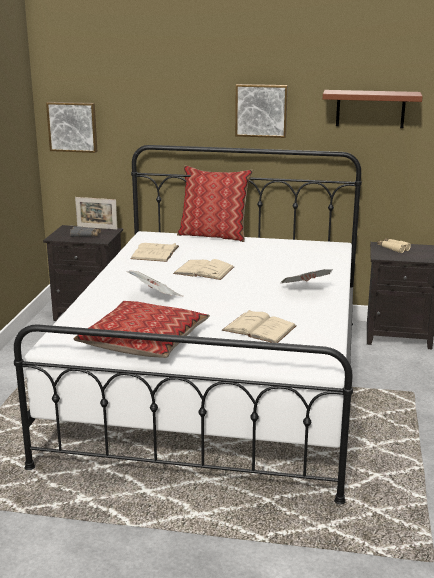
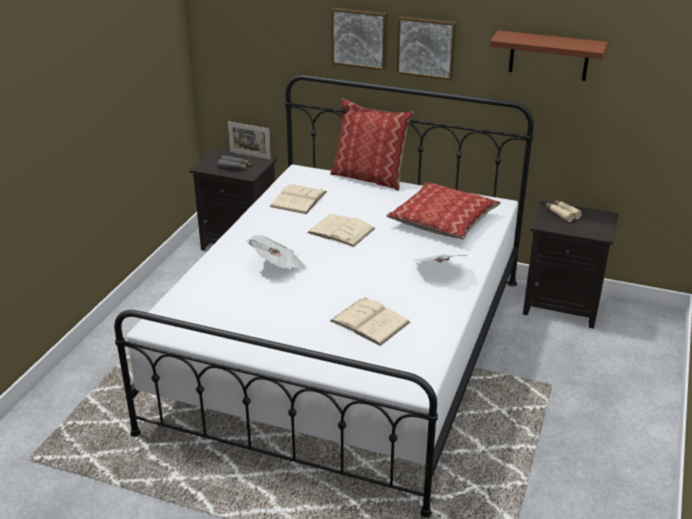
camera: 10 degrees right, 10 degrees up
(73, 126) = (226, 47): picture -> picture (360, 38)
(144, 341) = (247, 327): pillow -> pillow (443, 220)

